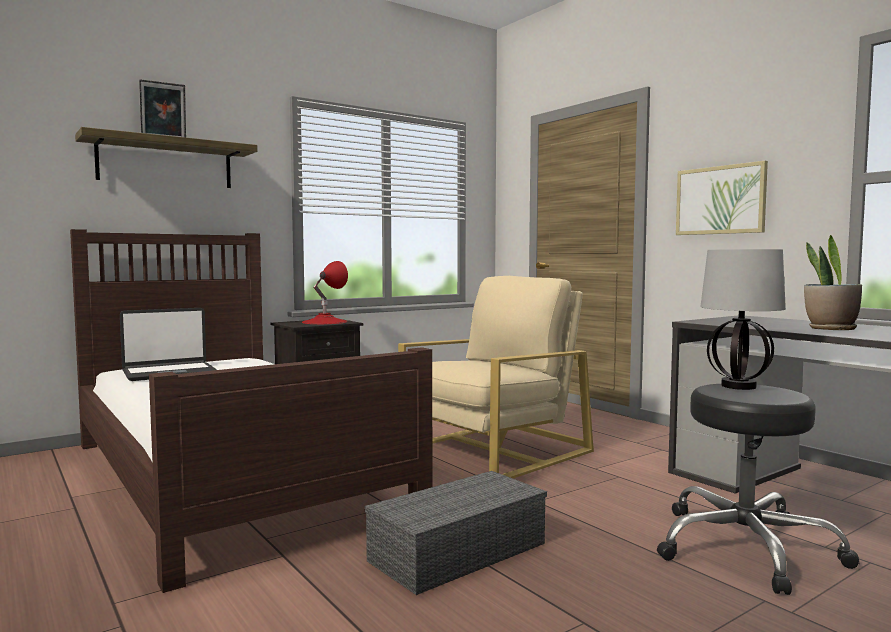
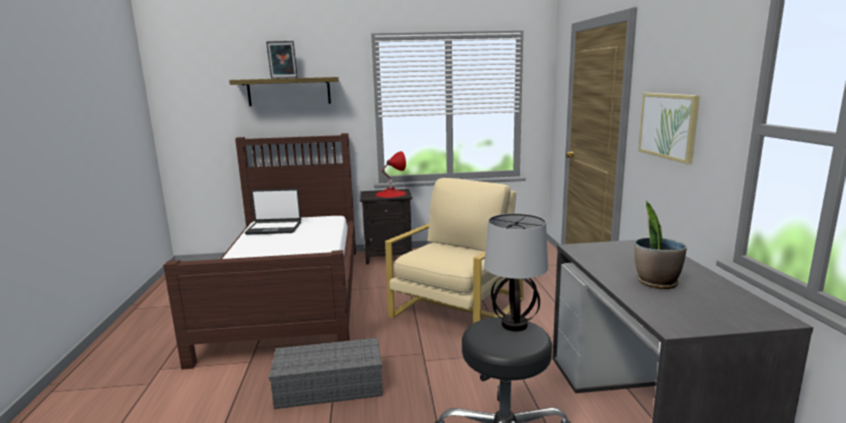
camera: 30 degrees right, 10 degrees up
(493, 450) = (456, 308): beige armchair -> beige armchair turned 45 degrees counterclockwise

